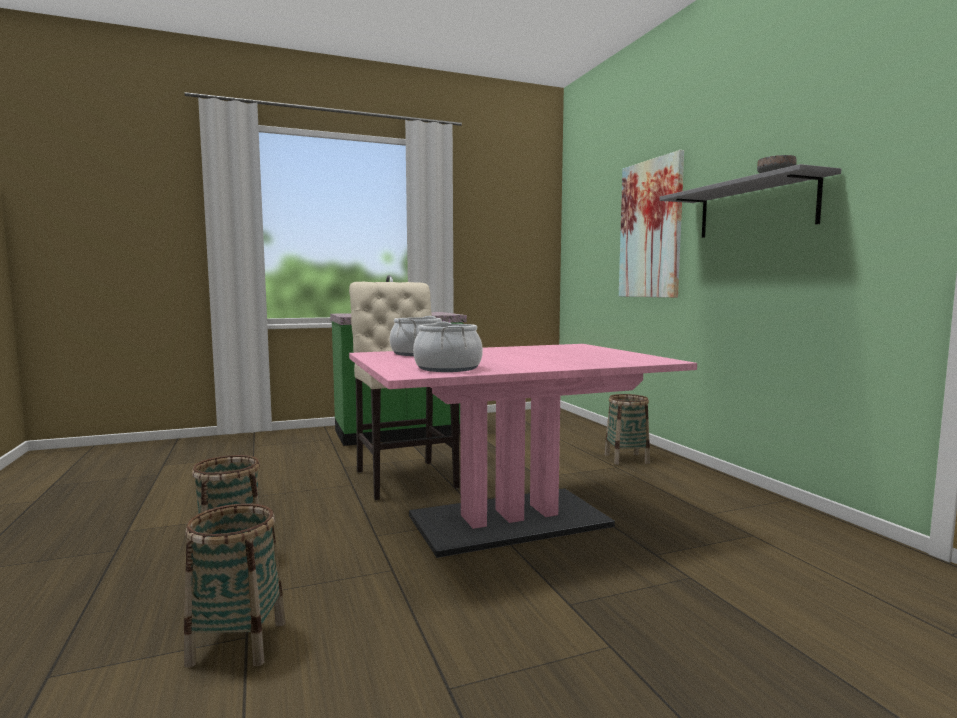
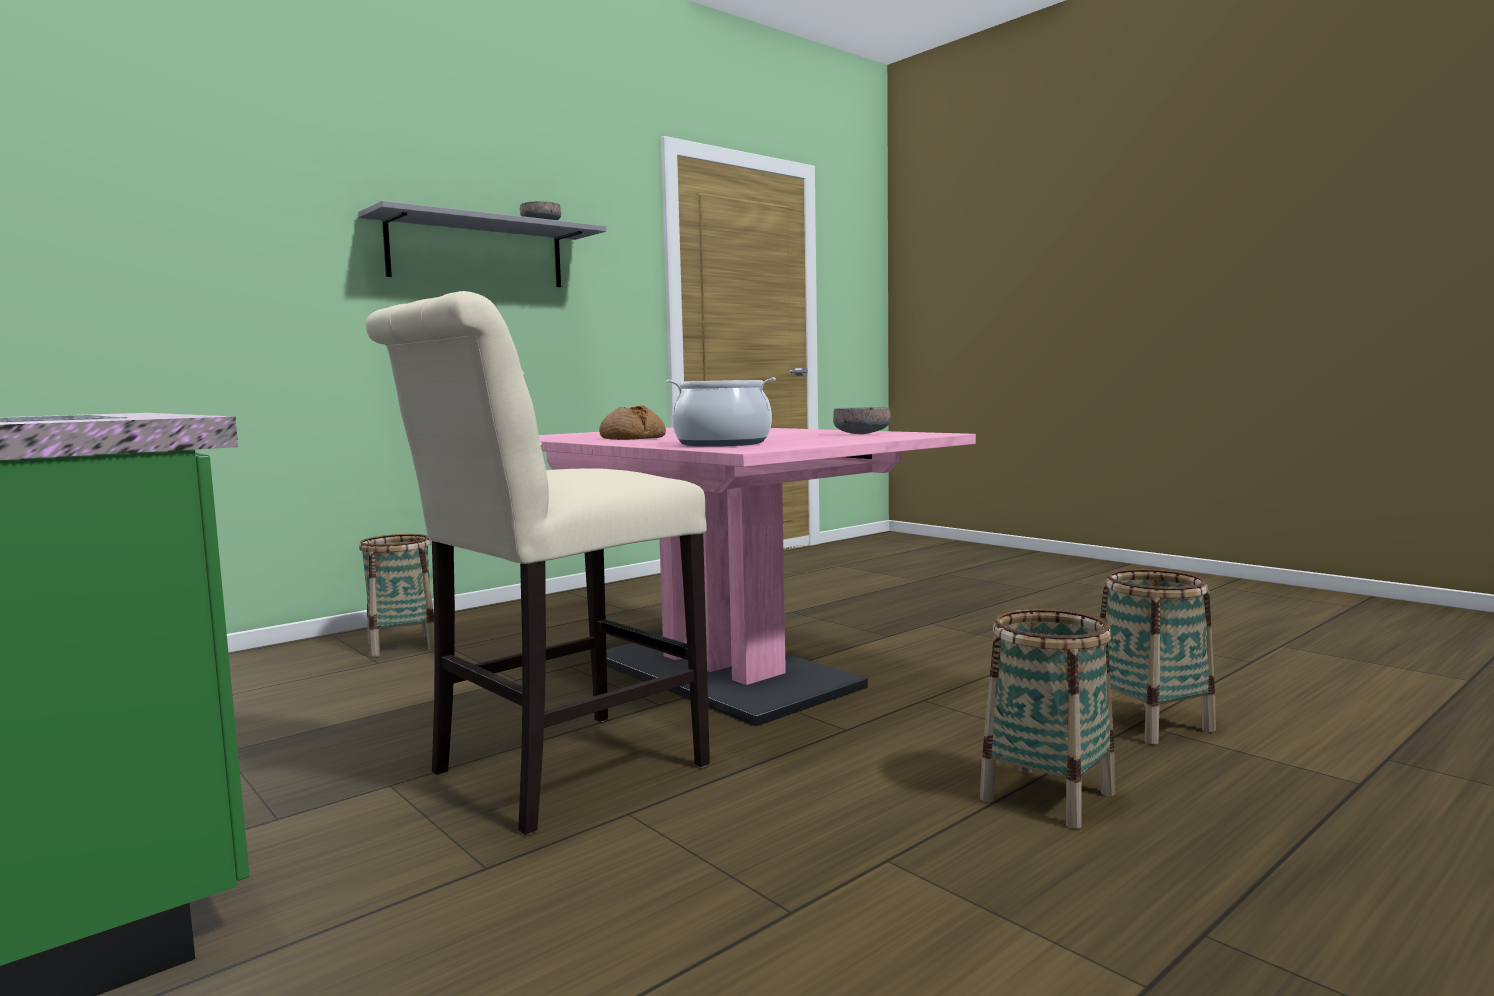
camera: 110 degrees left, 0 degrees up
(448, 368) = (861, 434): cooking pot -> grey bowl
(512, 350) = (632, 438): none -> bread
(650, 229) = (243, 241): picture -> none

